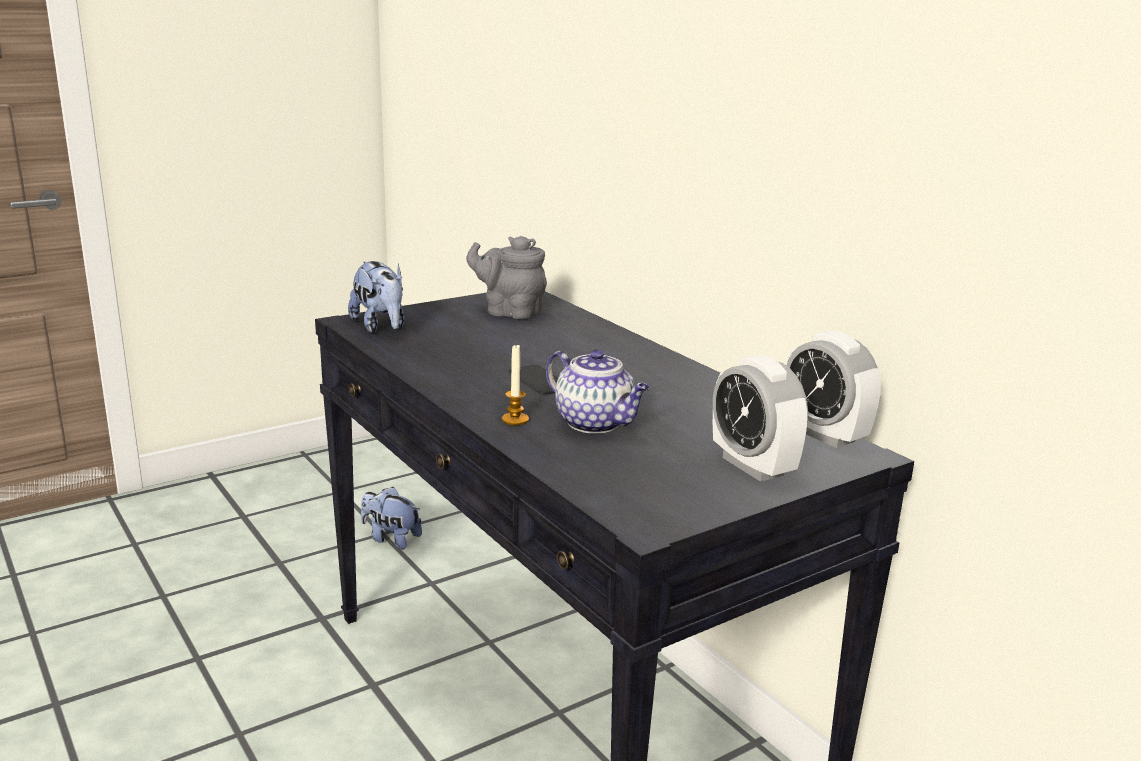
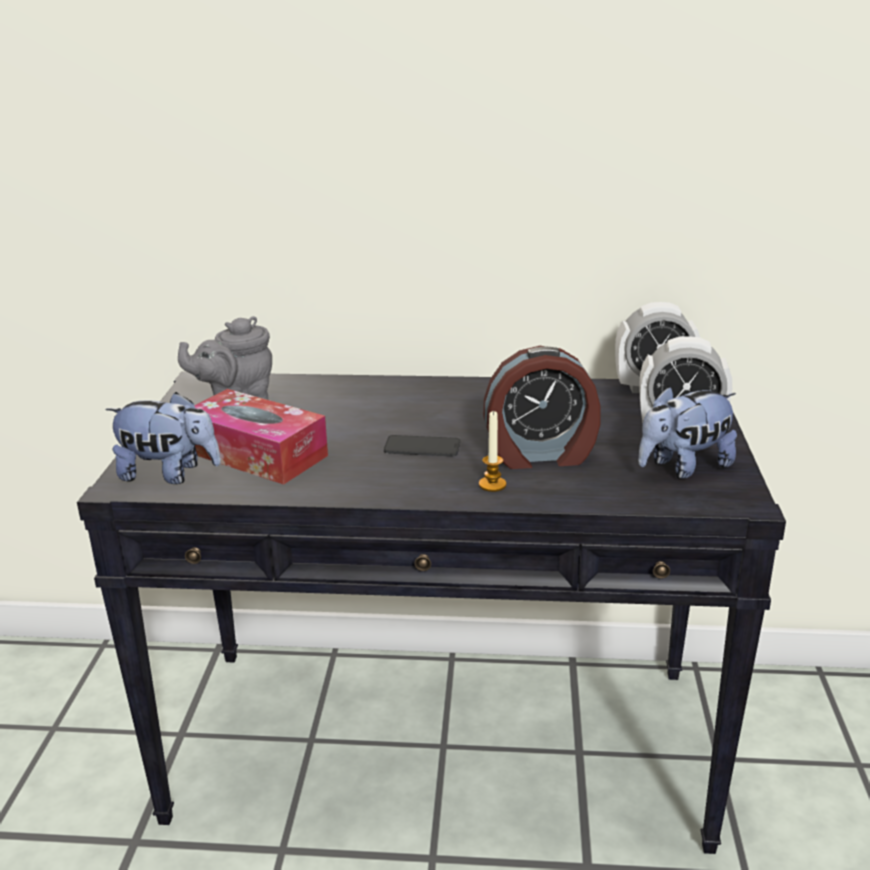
camera: 50 degrees left, 5 degrees up
(391, 539) = (72, 726): plush toy -> plush toy (683, 467)
(445, 339) = (256, 454): none -> tissue box
(596, 423) = (540, 455): teapot -> alarm clock

